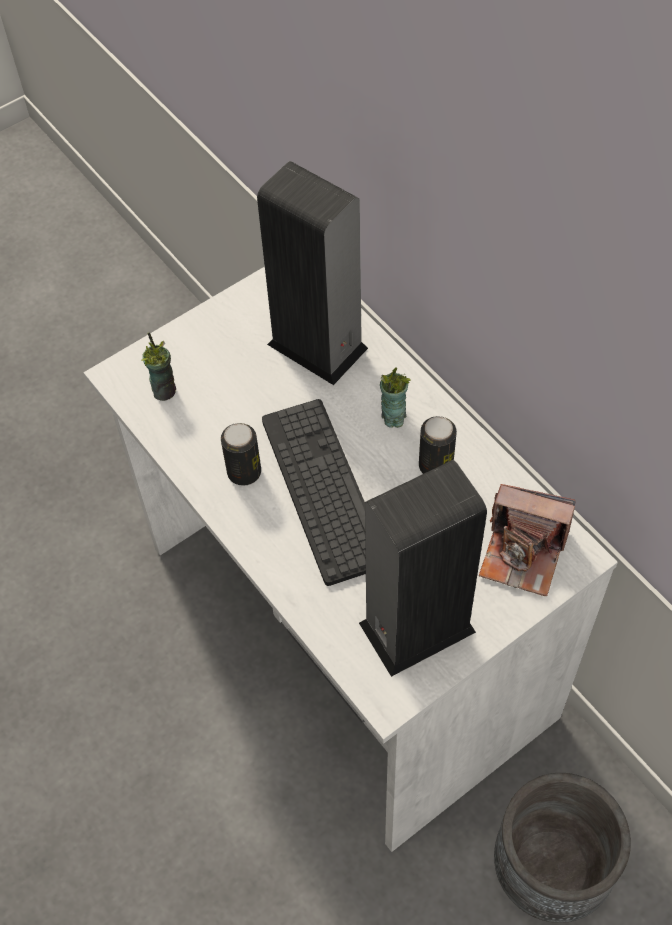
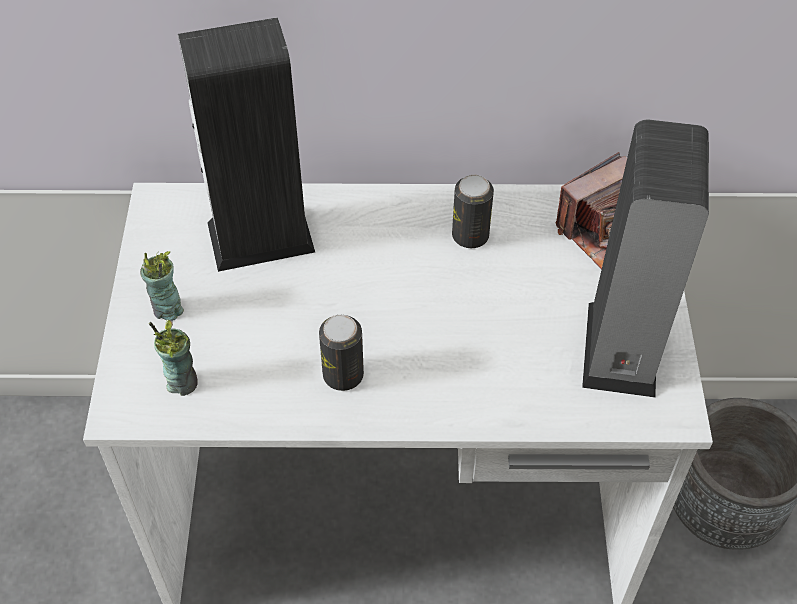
camera: 55 degrees left, 5 degrees down
(323, 490) = (420, 328): keyboard -> none
(393, 417) = (392, 233): cup -> cup (167, 310)

